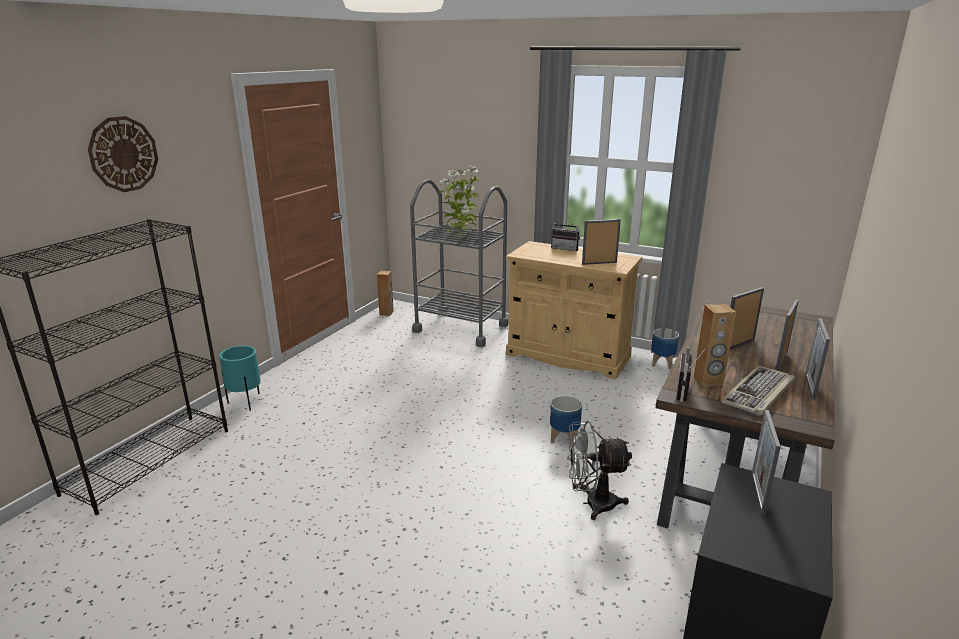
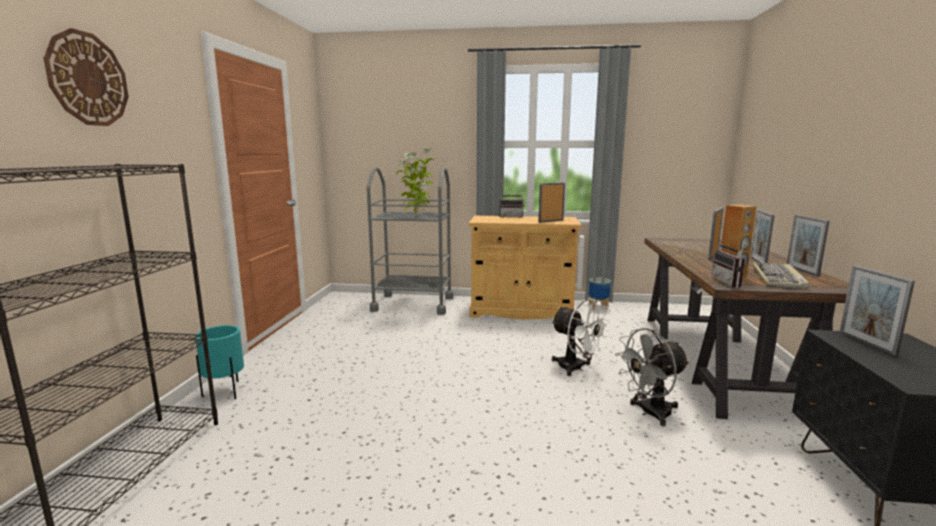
camera: 20 degrees left, 10 degrees down
(386, 313) = (334, 301): brown speaker -> none
(564, 439) = (576, 368): planter -> white fan

